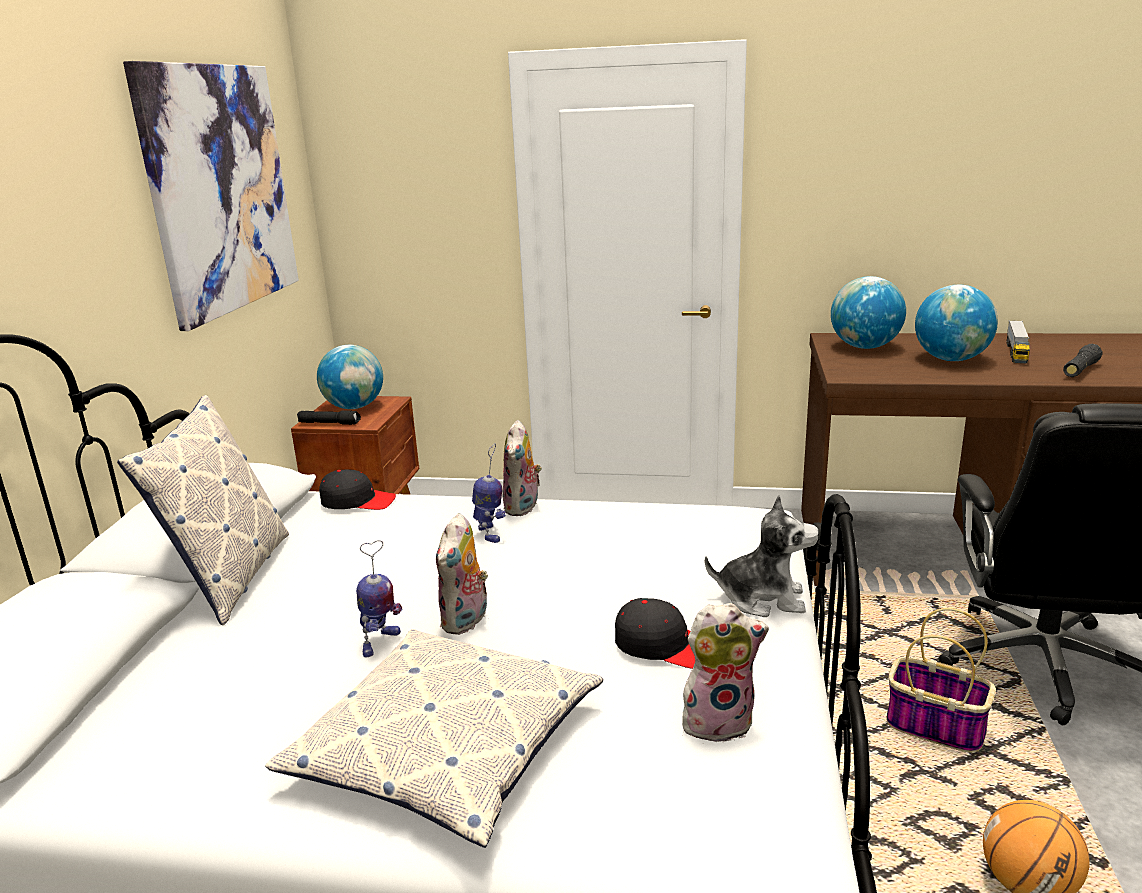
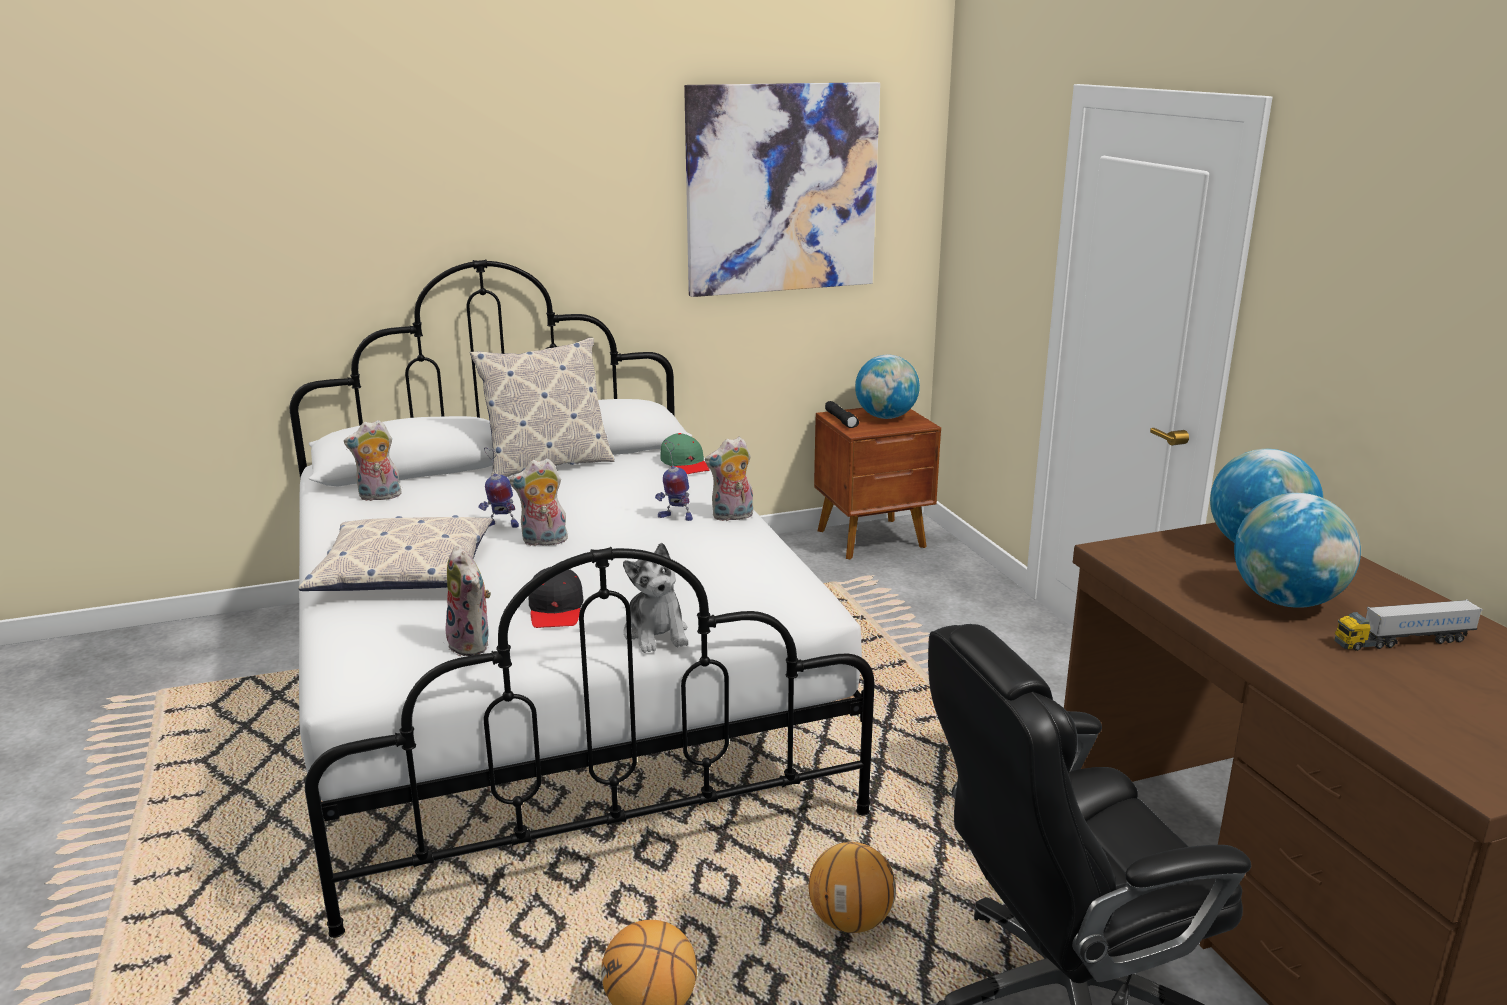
camera: 60 degrees right, 0 degrees up
(131, 733) = (379, 497): none -> plush toy
(357, 501) = (685, 464): black cap -> green cap
(490, 534) = (675, 517): toy robot -> toy robot turned 60 degrees clockwise
(933, 727) = (850, 921): basket -> basketball
(1080, 370) = (1378, 690): black flashlight -> none

